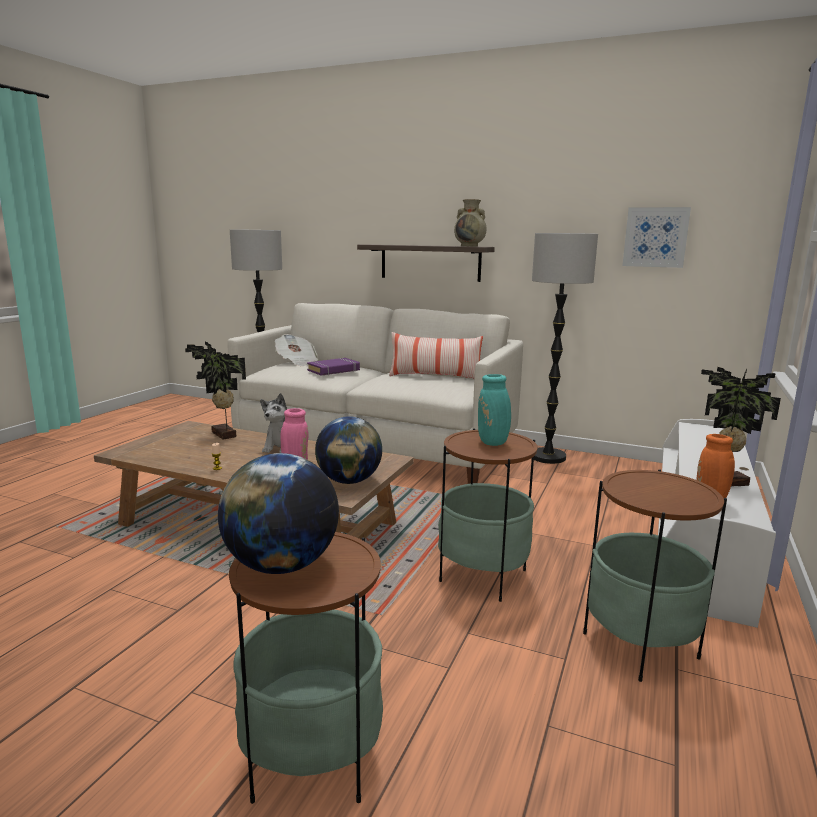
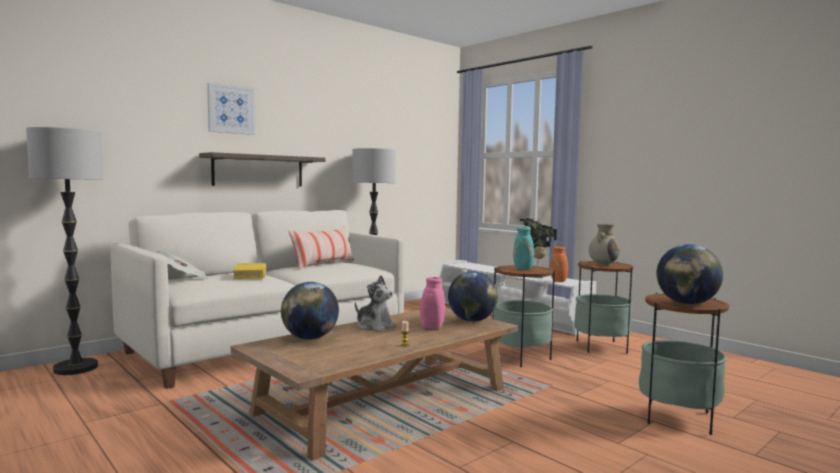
camera: 65 degrees left, 10 degrees down
(222, 435) = (310, 338): potted plant -> globe
(334, 370) = (250, 275): purple book -> yellow book
(470, 246) = (303, 156): beige vase -> beige vase (603, 265)
(655, 237) = (402, 154): picture -> picture (231, 109)

